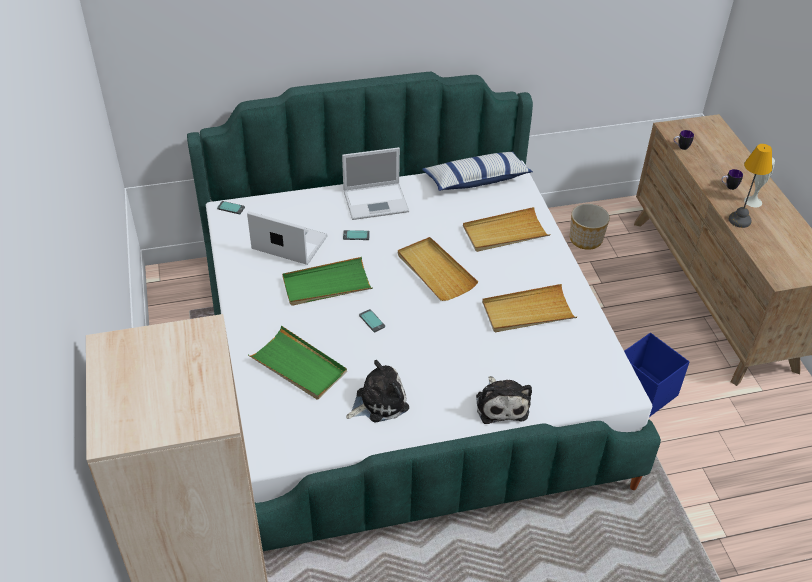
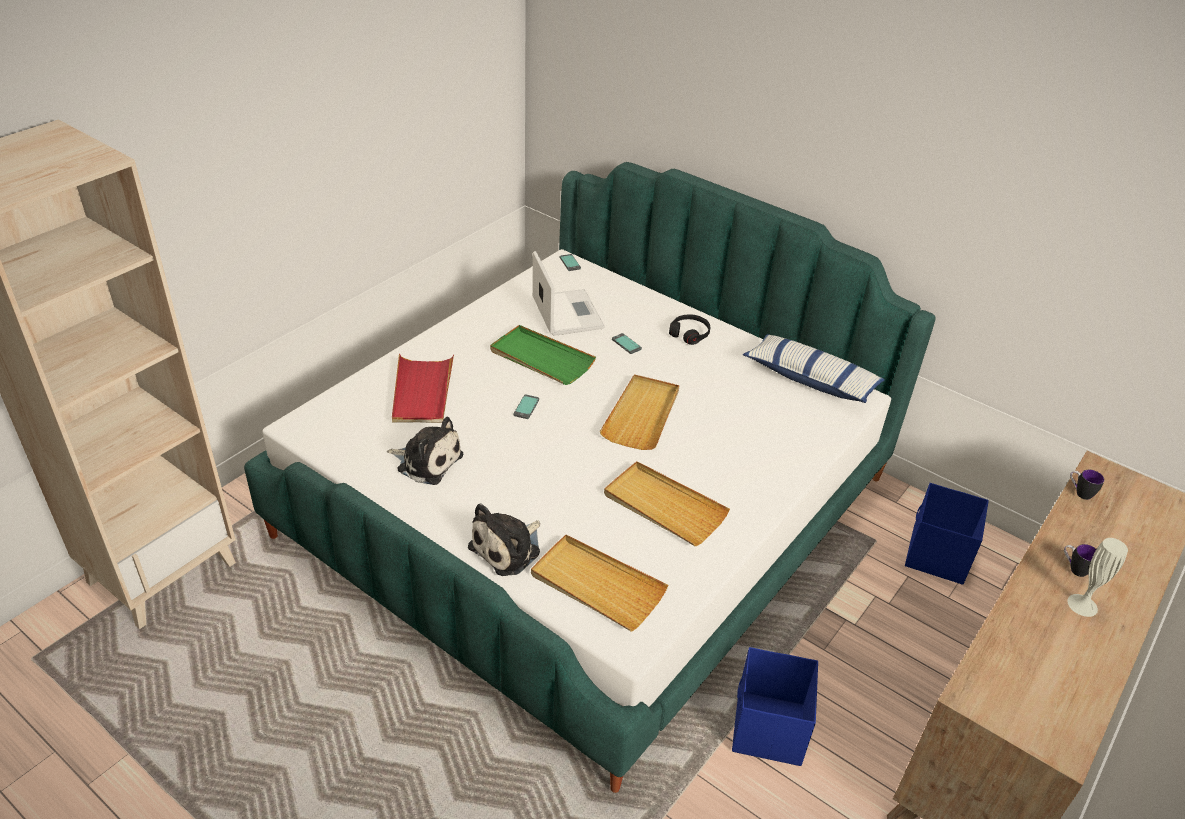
camera: 50 degrees right, 5 degrees down
(298, 366) = (422, 392): green tray -> red tray
(377, 201) = (689, 334): laptop -> black headphones
(505, 233) = (760, 435): beige tray -> beige tray (596, 585)
(586, 239) = (936, 555): planter -> blue storage box
(739, 220) = (1024, 606): table lamp -> none

